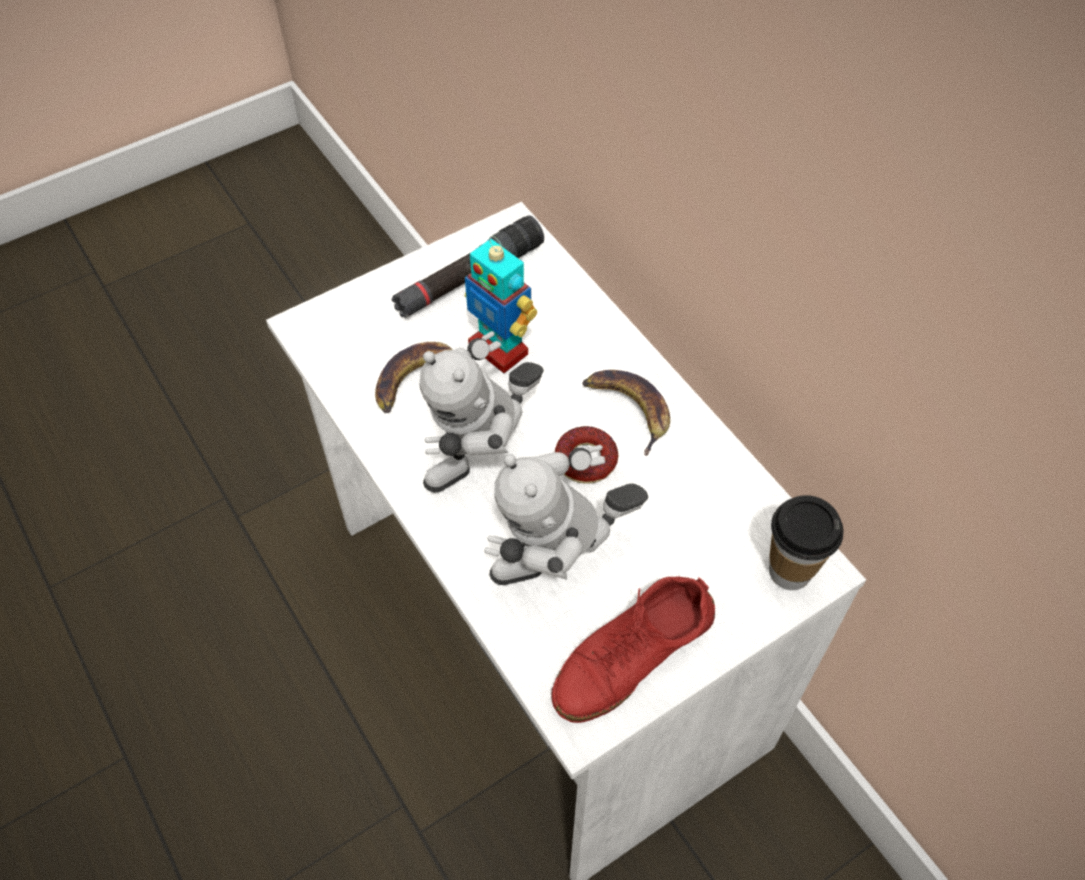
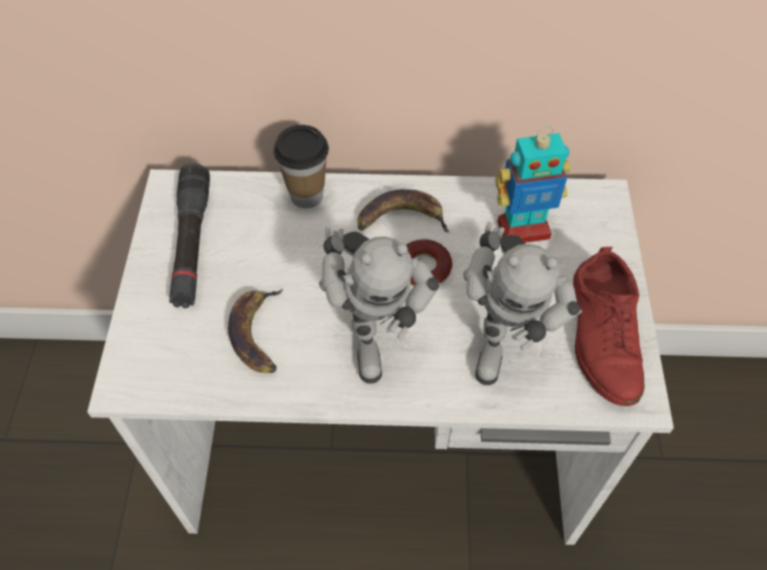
camera: 55 degrees left, 0 degrees up
(499, 349) = (278, 262): toy robot -> toy robot (522, 229)
(789, 571) = (595, 212): cup -> cup (306, 196)

